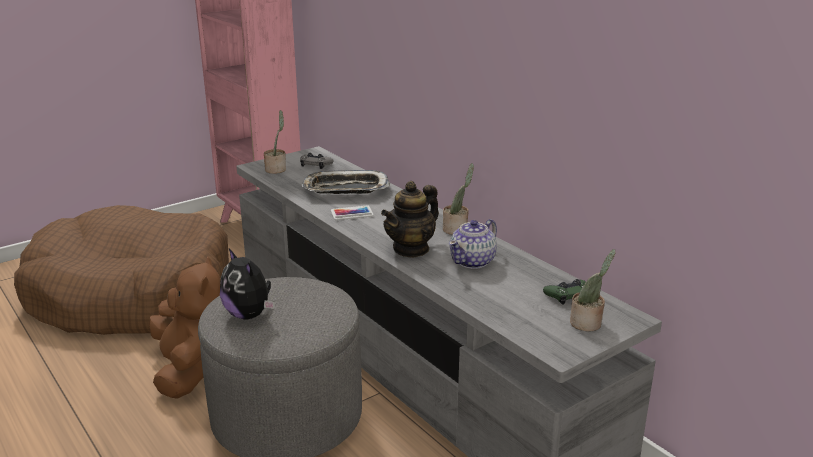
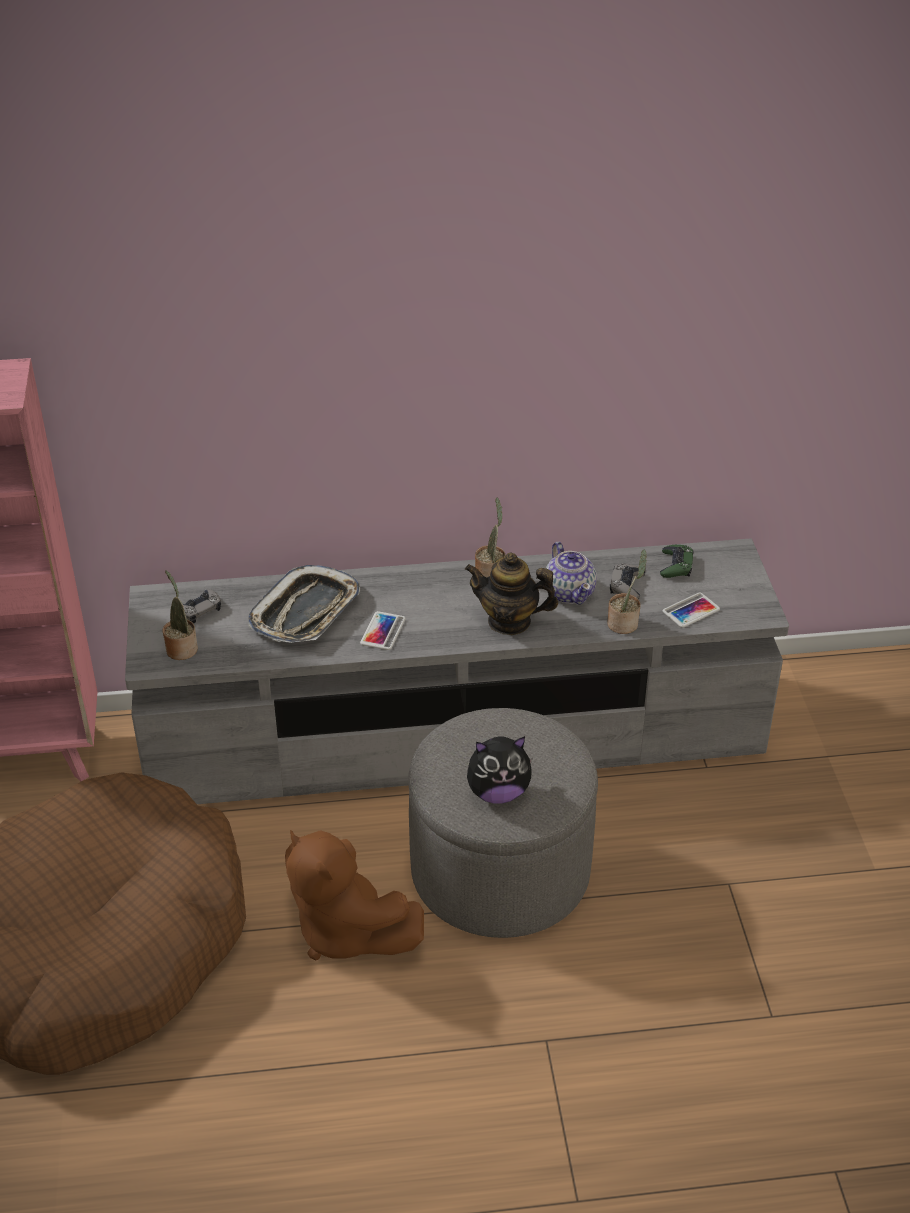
camera: 60 degrees left, 15 degrees up
(189, 370) = (345, 930): brown plush toy -> brown plush toy turned 150 degrees counterclockwise
(411, 249) = (509, 621): teapot -> teapot turned 120 degrees clockwise
(512, 281) = (626, 585): none -> grey game controller
(517, 316) = (691, 610): none -> phone
(588, 324) = (730, 578): potted plant -> potted plant (624, 623)

